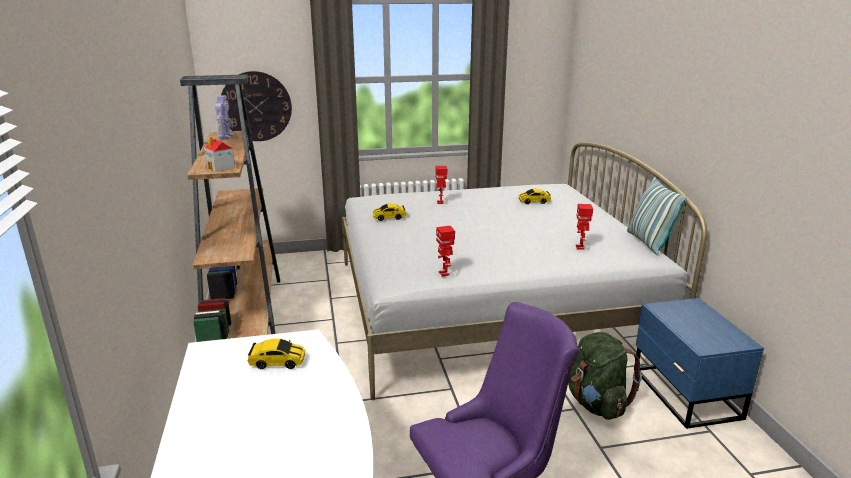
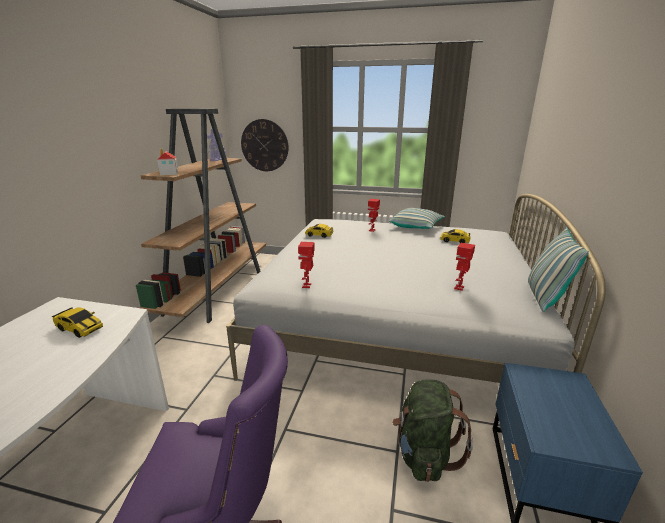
camera: 25 degrees right, 0 degrees up
(480, 191) = (416, 227): none -> pillow

